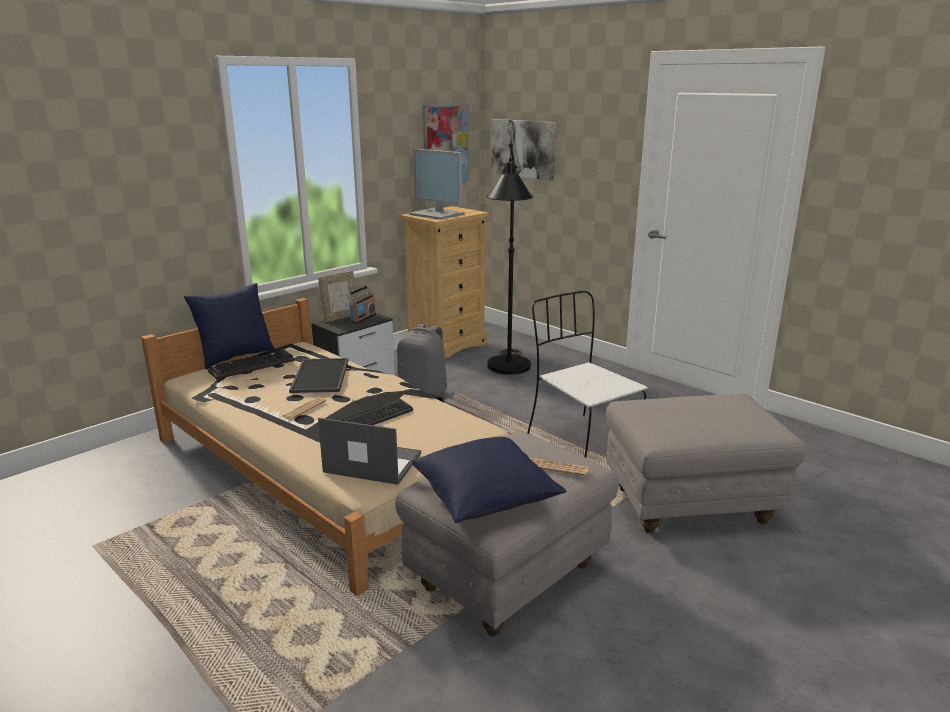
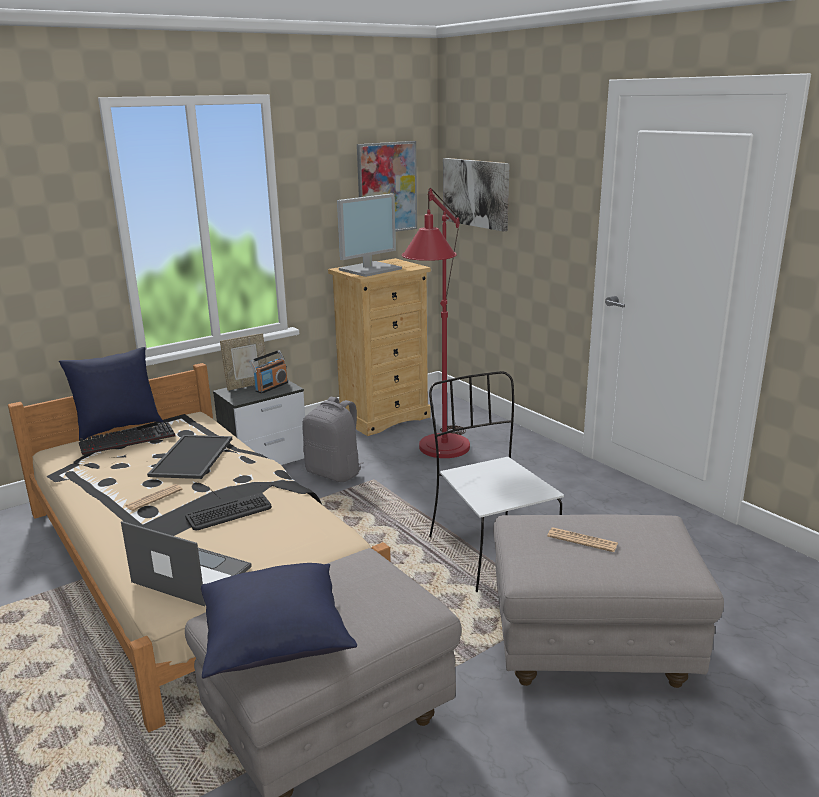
camera: 10 degrees right, 0 degrees up
(438, 214) = (370, 269): monitor -> monitor turned 90 degrees counterclockwise
(508, 371) = (441, 453): black floor lamp -> red floor lamp
(557, 467) = (381, 605): newspaper -> newspaper (582, 540)

